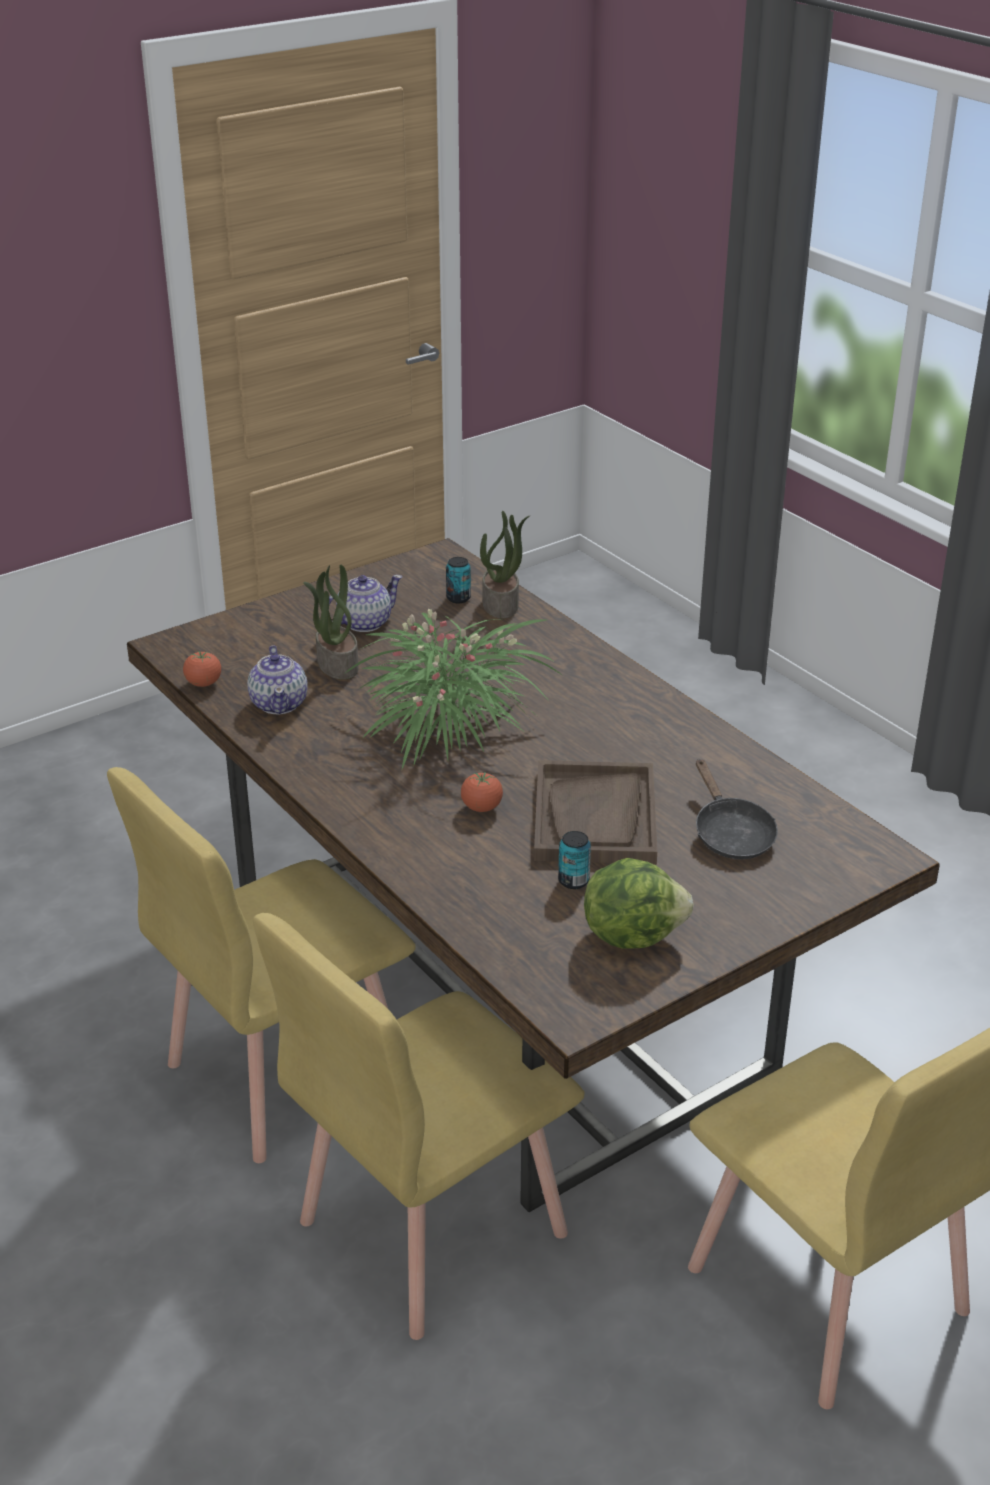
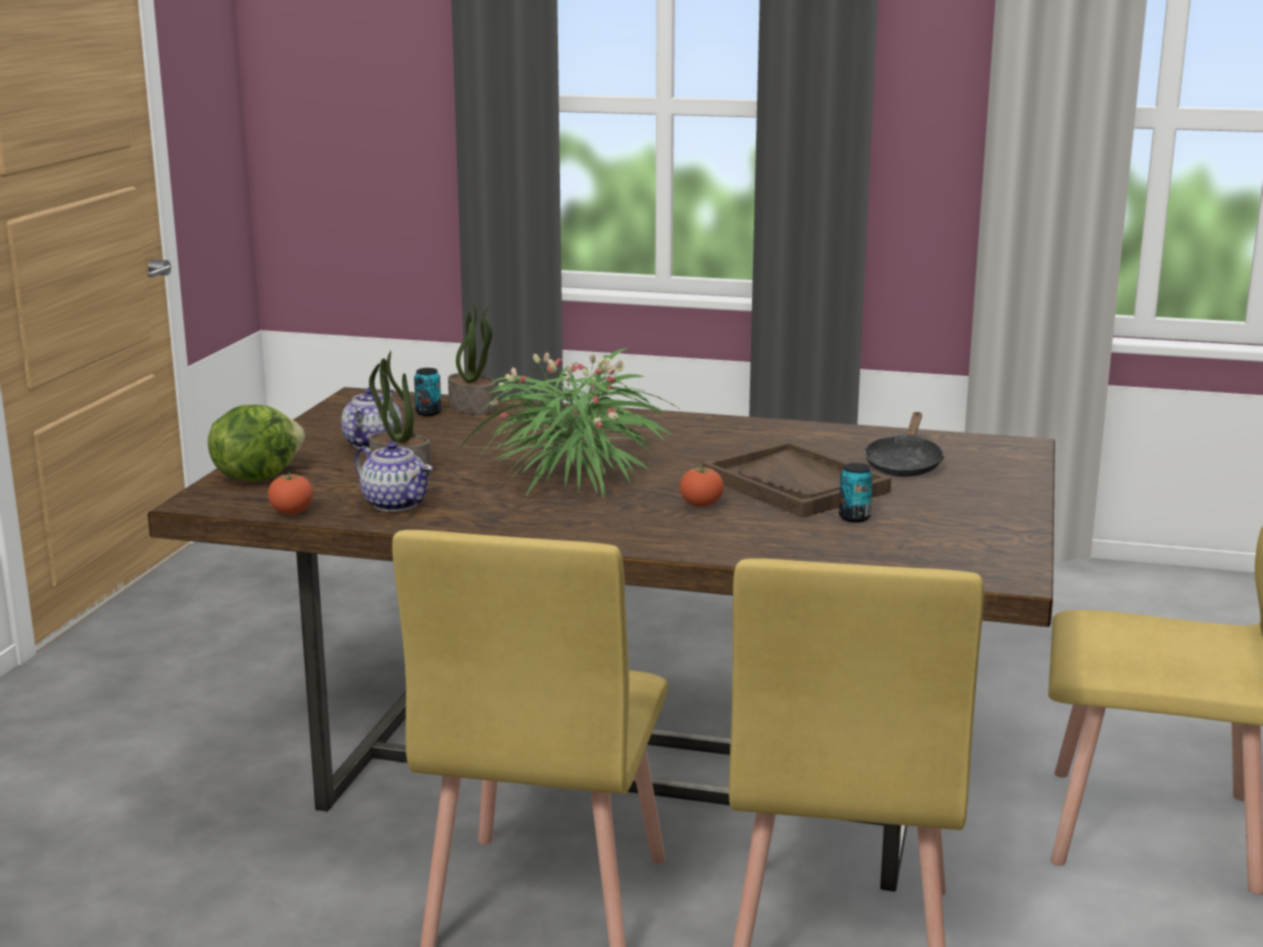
camera: 40 degrees left, 15 degrees down
(632, 934) = (953, 528): lettuce -> lettuce (256, 477)
(730, 834) = (904, 464): black frying pan -> black frying pan turned 75 degrees clockwise

